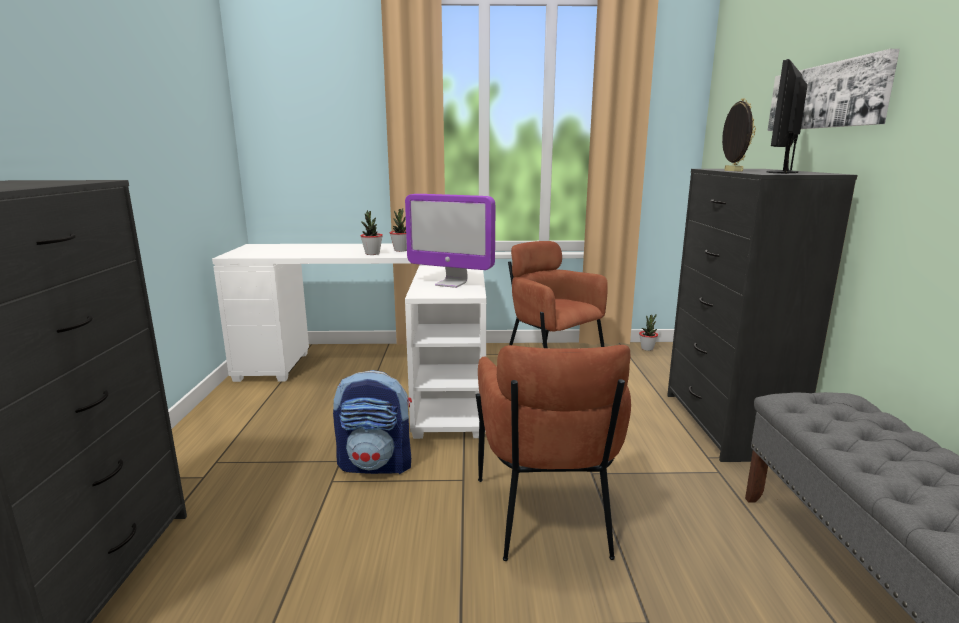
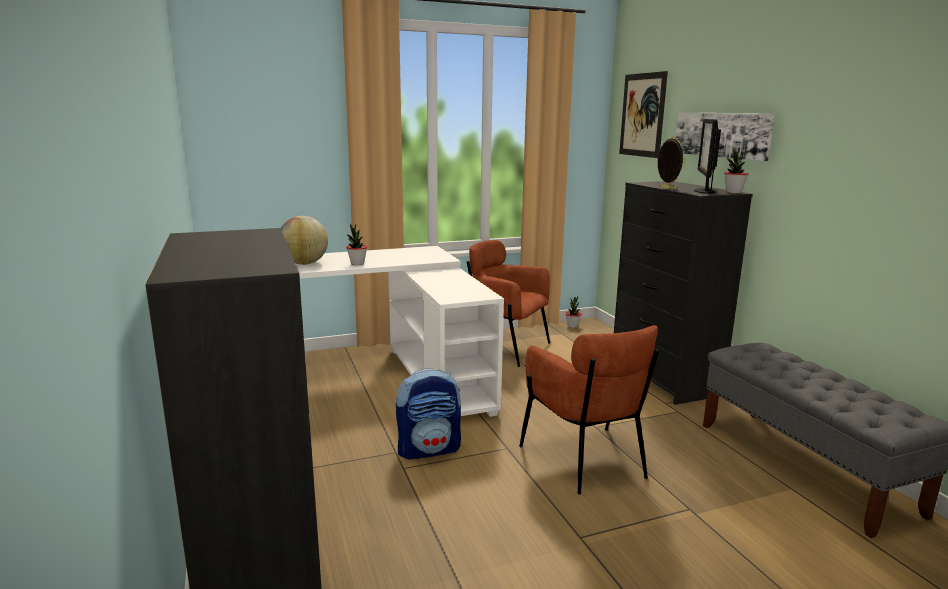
camera: 20 degrees left, 0 degrees up
(323, 251) = (304, 263): none -> globe
(401, 250) = (378, 258): potted plant -> potted plant (733, 192)
(451, 284) = (459, 288): monitor -> none
(740, 89) = (642, 115): none -> picture

